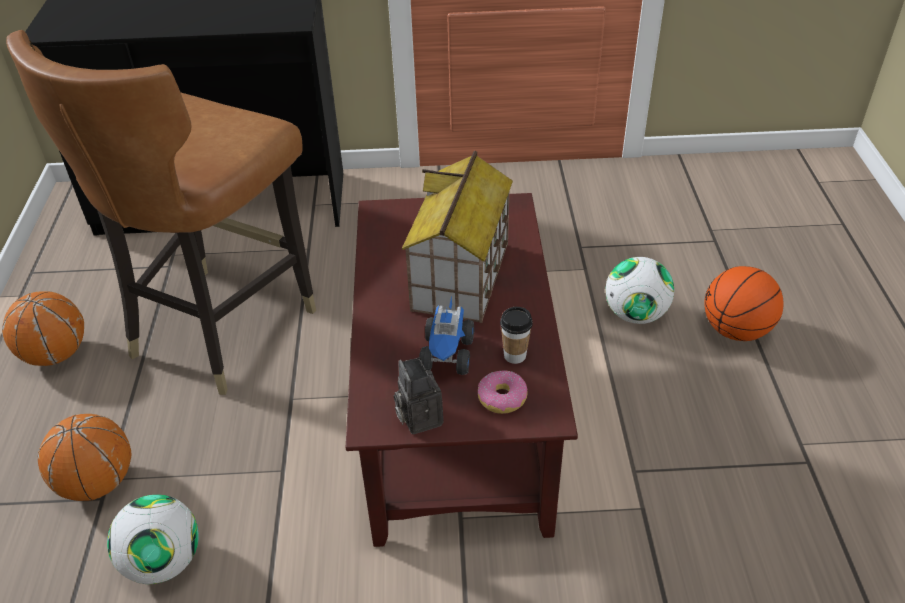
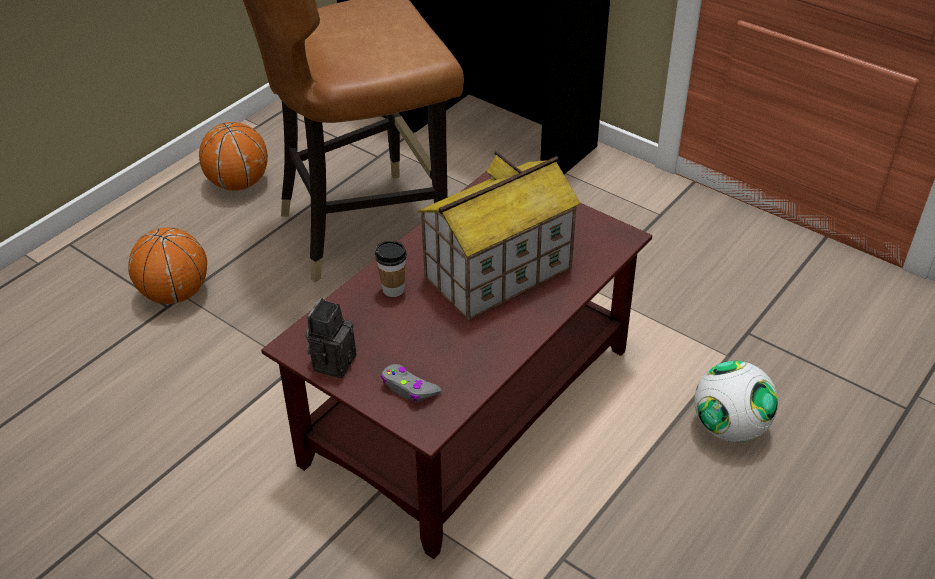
camera: 40 degrees right, 0 degrees up
(164, 561) = (160, 376): football -> none
(448, 355) = (410, 329): toy truck -> none
(502, 398) = (409, 388): donut -> grey game controller
(515, 355) = (460, 362): cup -> cup (393, 289)
(735, 330) = (819, 507): basketball -> none

